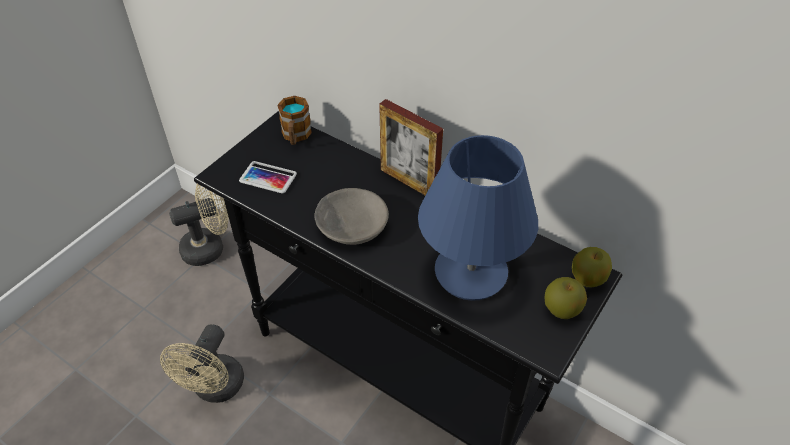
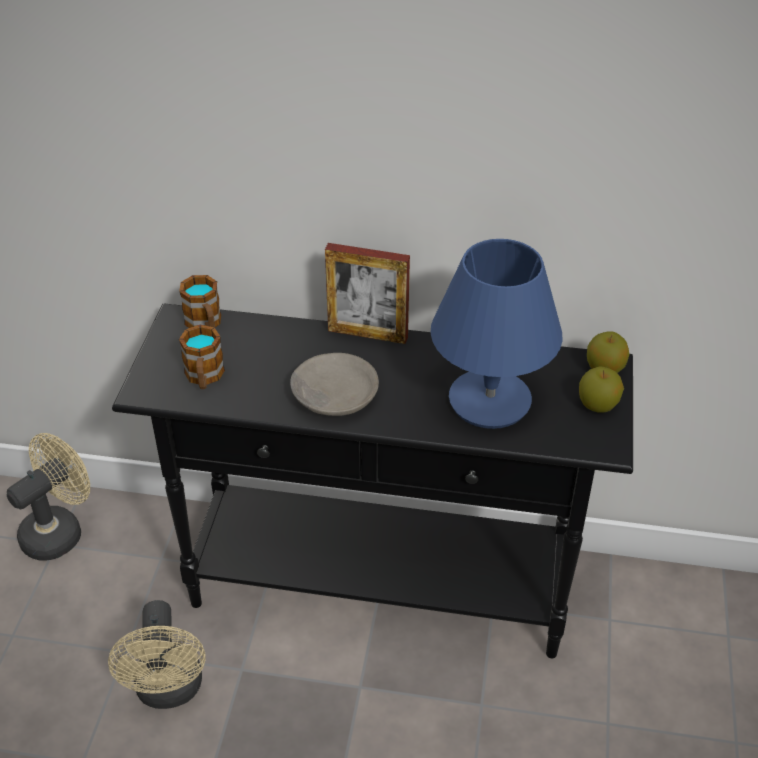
camera: 25 degrees left, 5 degrees down
(268, 177) = (204, 378): phone -> mug

